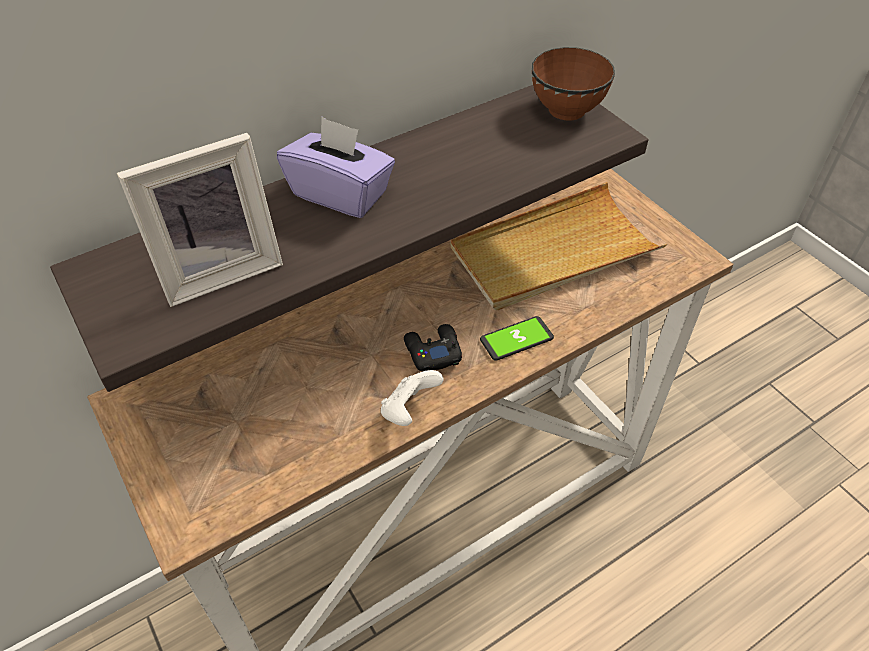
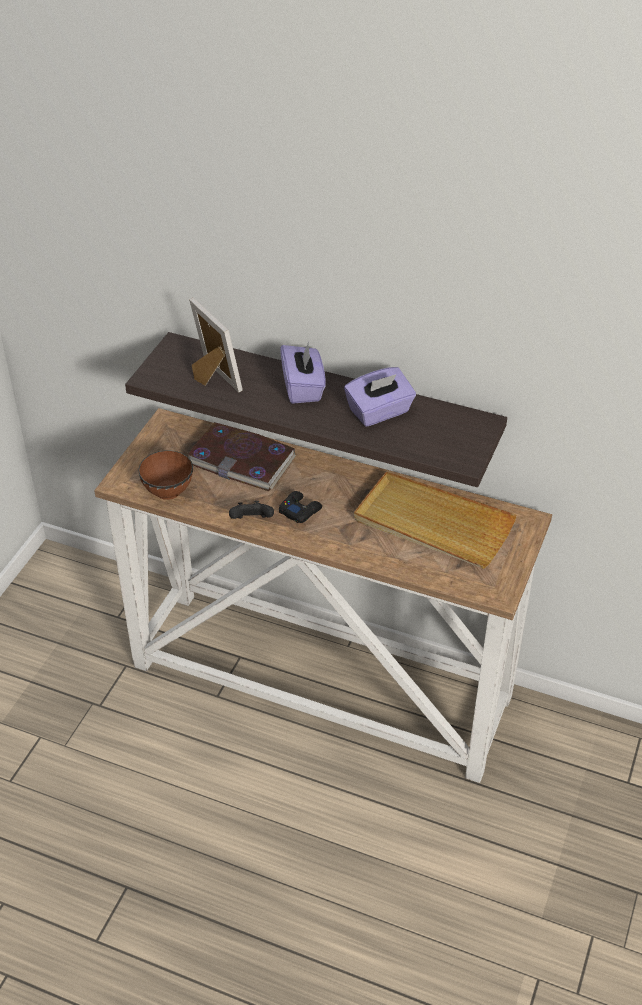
camera: 55 degrees right, 5 degrees down
(219, 270) = (213, 379): picture frame -> picture frame turned 150 degrees counterclockwise
(288, 360) = (242, 460): none -> book
(409, 410) = (252, 521): white game controller -> black game controller
(459, 154) = (379, 412): none -> purple tissue box
(516, 339) = (342, 539): phone -> none
(567, 110) = (470, 435): brown bowl -> brown bowl (167, 491)

